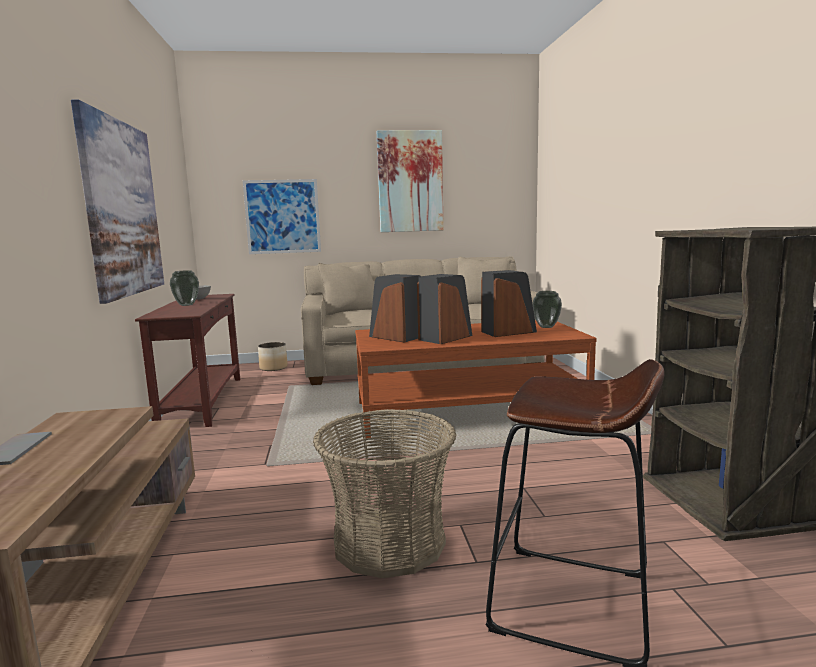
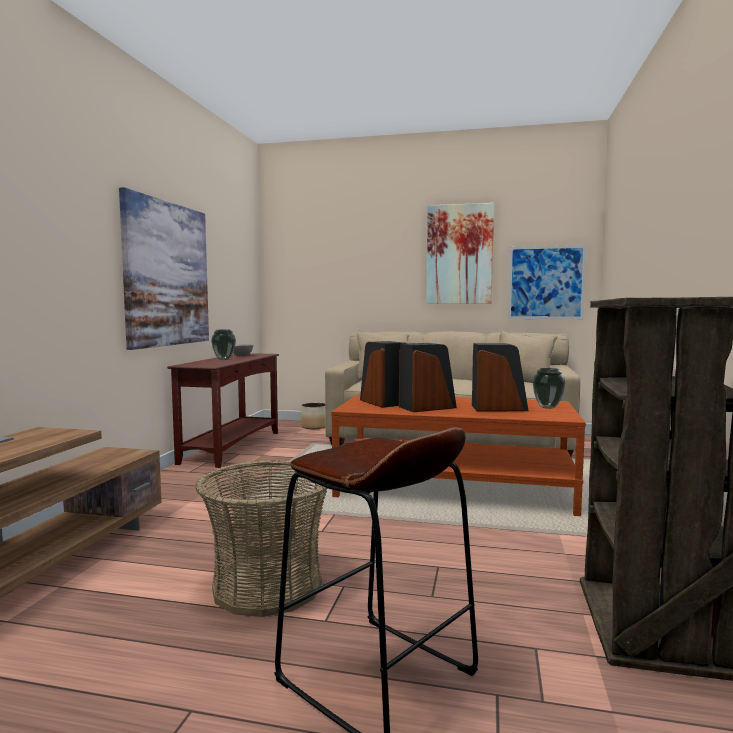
camera: 20 degrees right, 5 degrees down
(282, 216) = (336, 286): picture -> picture (546, 282)

